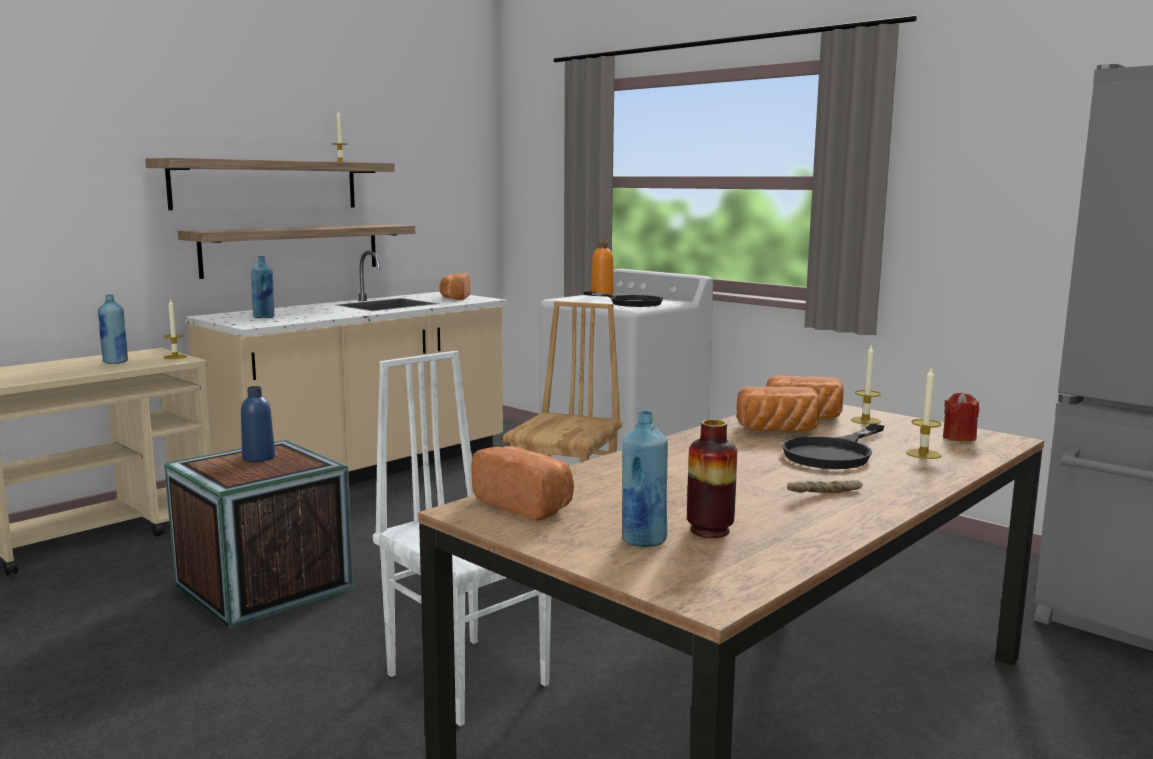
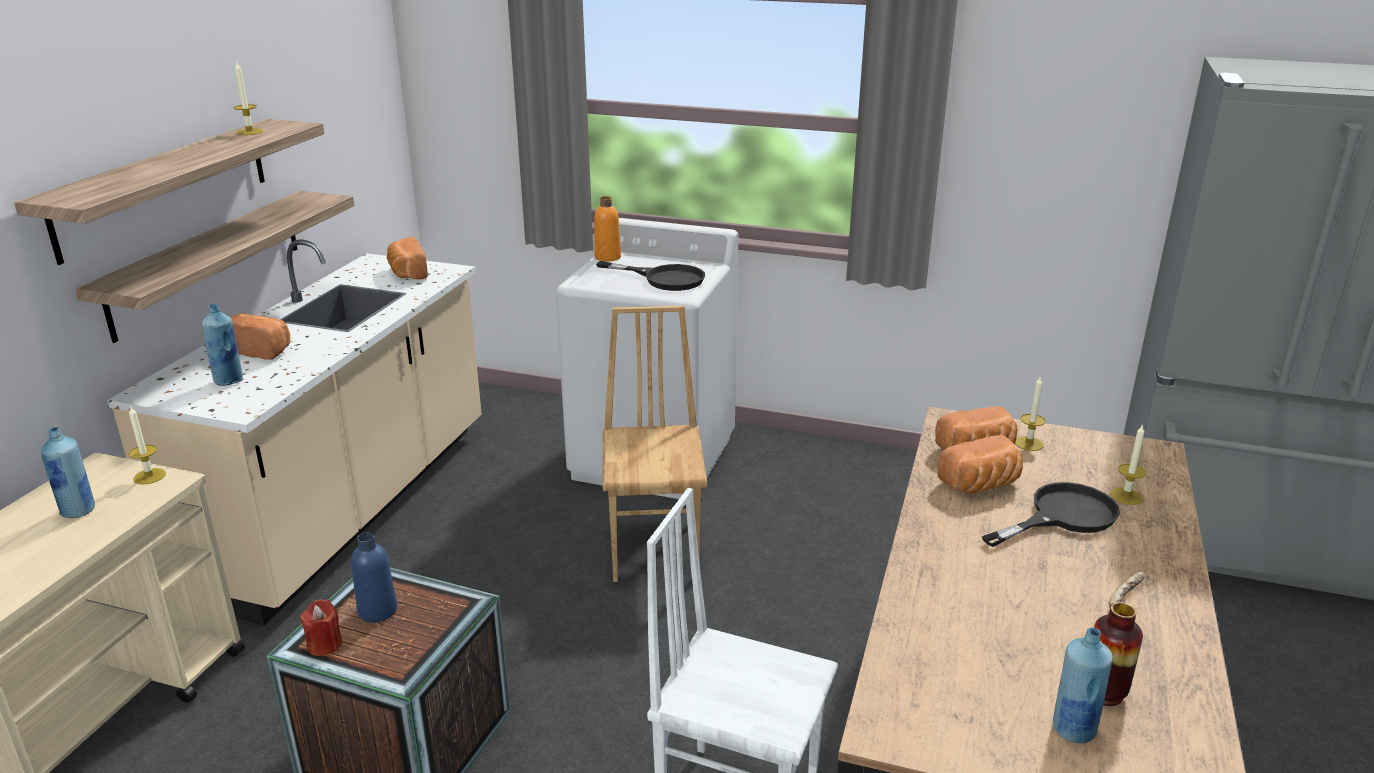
camera: 25 degrees left, 15 degrees up
(527, 505) = (919, 702): bread -> bread (260, 350)
(834, 453) = (1062, 516): black frying pan -> black frying pan turned 135 degrees counterclockwise
(959, 437) = (1124, 457): red candle -> red candle (324, 645)

